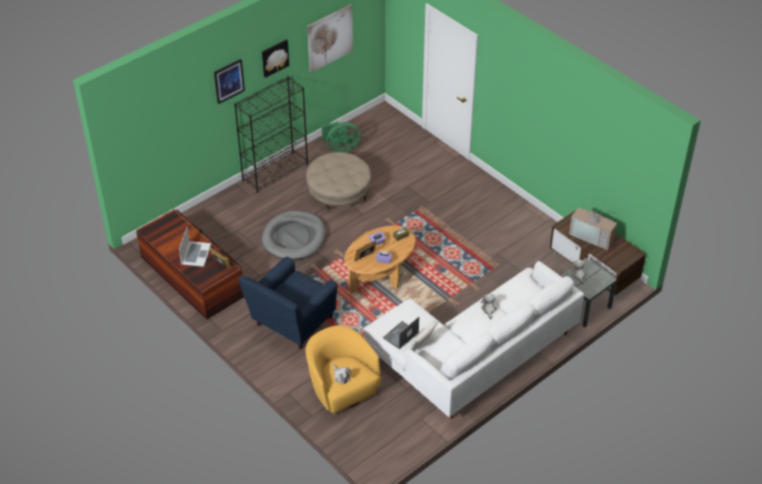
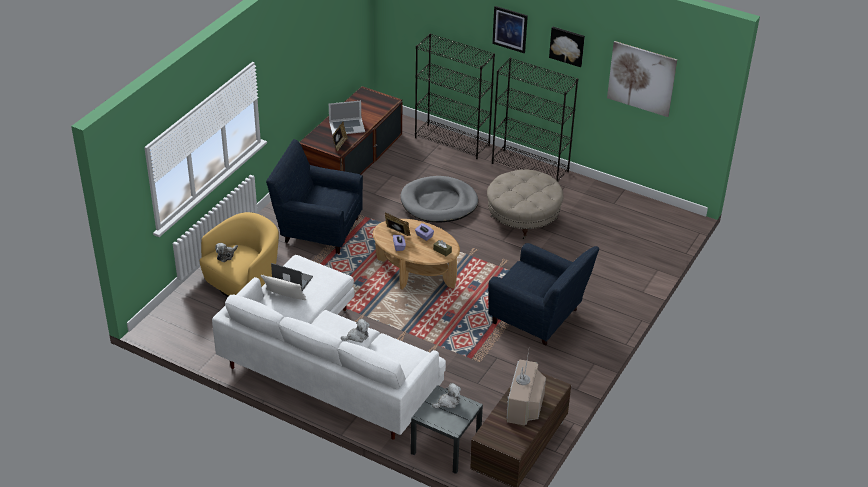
camera: 70 degrees right, 5 degrees down
(212, 208) = (452, 141): none -> black bookcase
(341, 148) = (599, 202): green fan -> none
(463, 220) = (538, 318): none -> blue armchair

